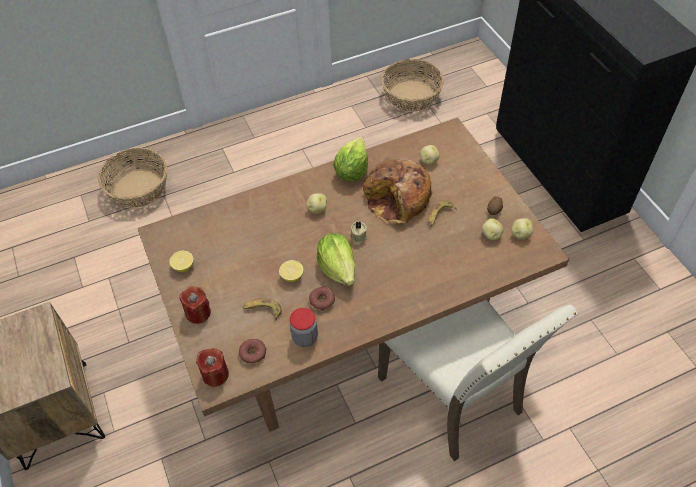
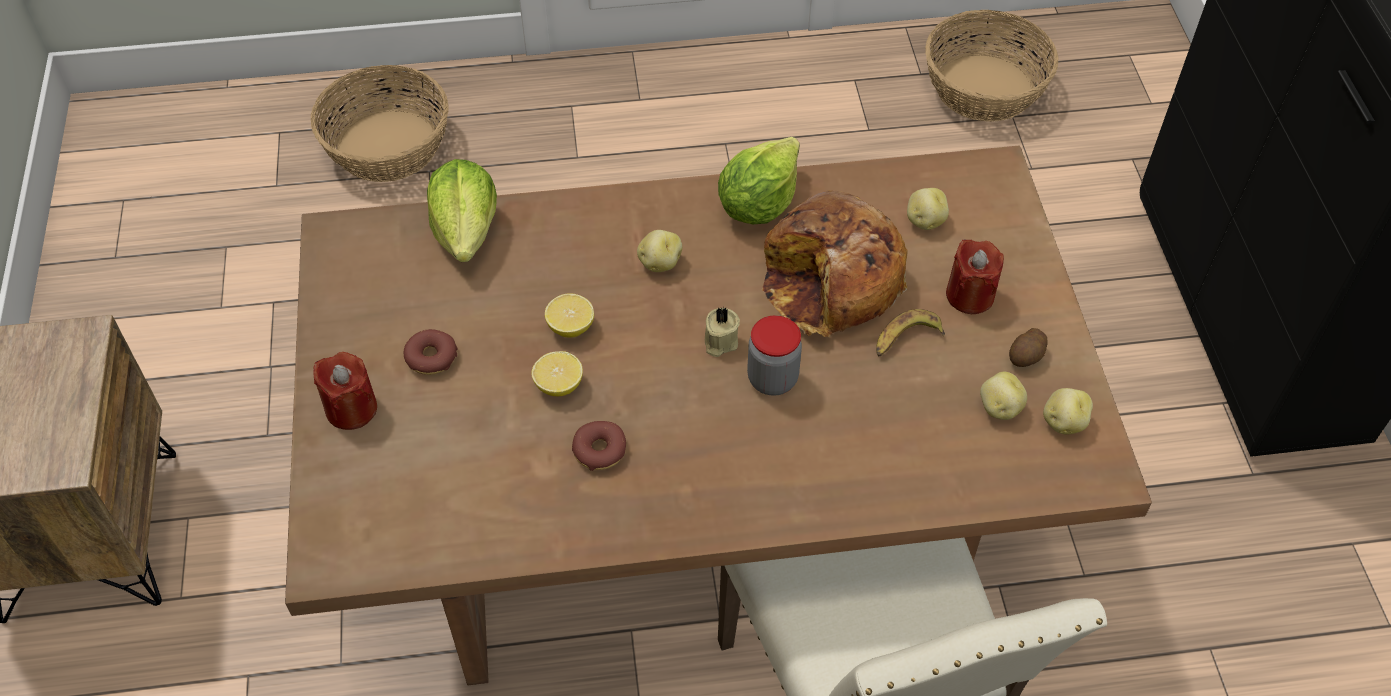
camera: 15 degrees right, 0 degrees up
(183, 266) = (359, 310): lemon -> lemon (570, 327)
(215, 374) = (337, 539): red candle -> red candle (970, 295)
(253, 353) = (424, 518): donut -> donut (431, 357)
(262, 310) = (476, 438): banana -> none
(305, 337) = (538, 515): jar -> jar (772, 379)
(338, 268) = (656, 393): lettuce -> lettuce (466, 231)

